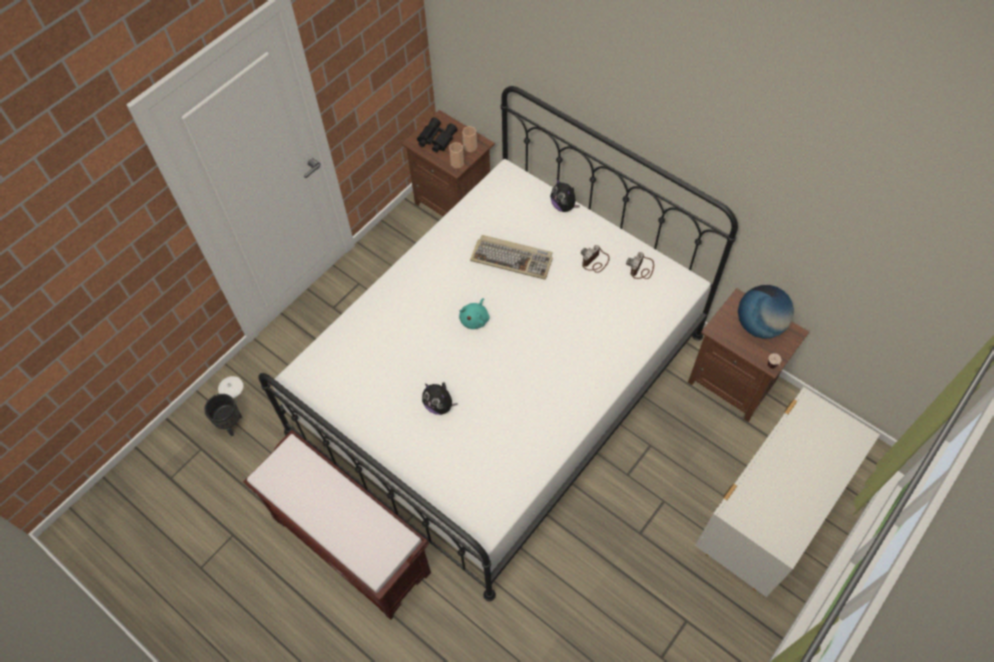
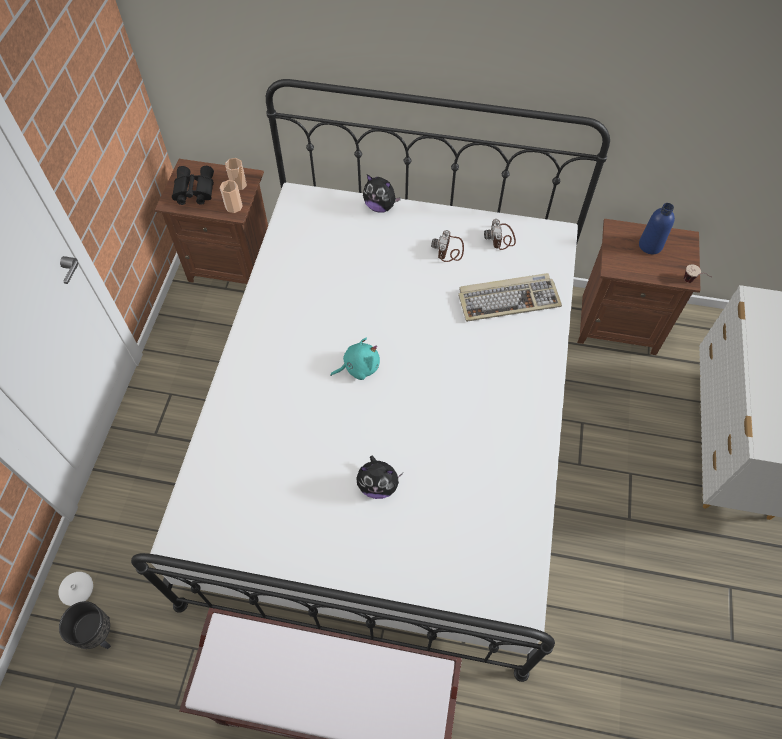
camera: 30 degrees left, 0 degrees up
(475, 319) = (358, 367): turquoise plush toy -> turquoise plush toy turned 105 degrees counterclockwise
(512, 258) = (359, 283): keyboard -> keyboard (508, 299)
(759, 325) = (650, 245): globe -> blue bottle

